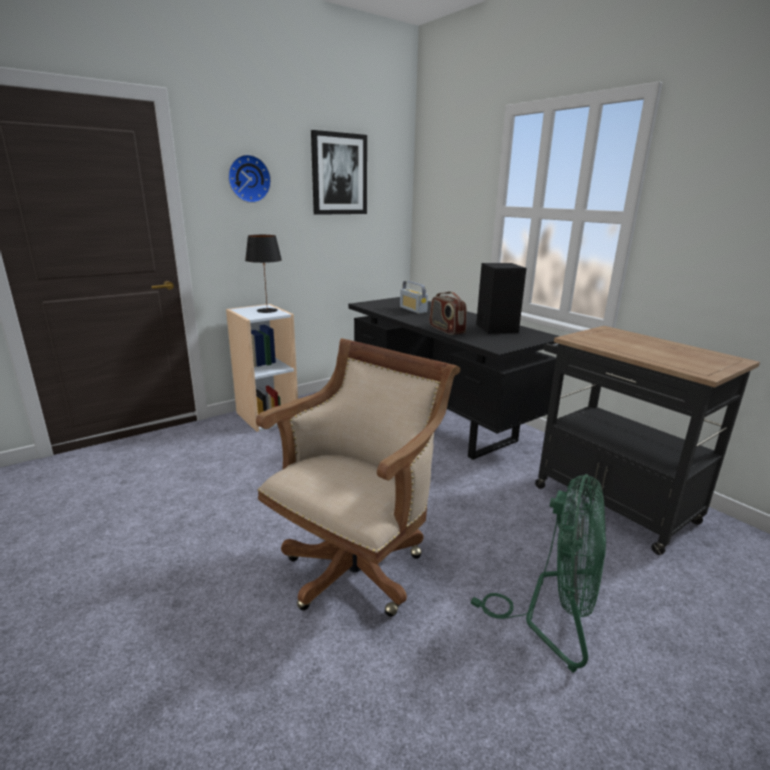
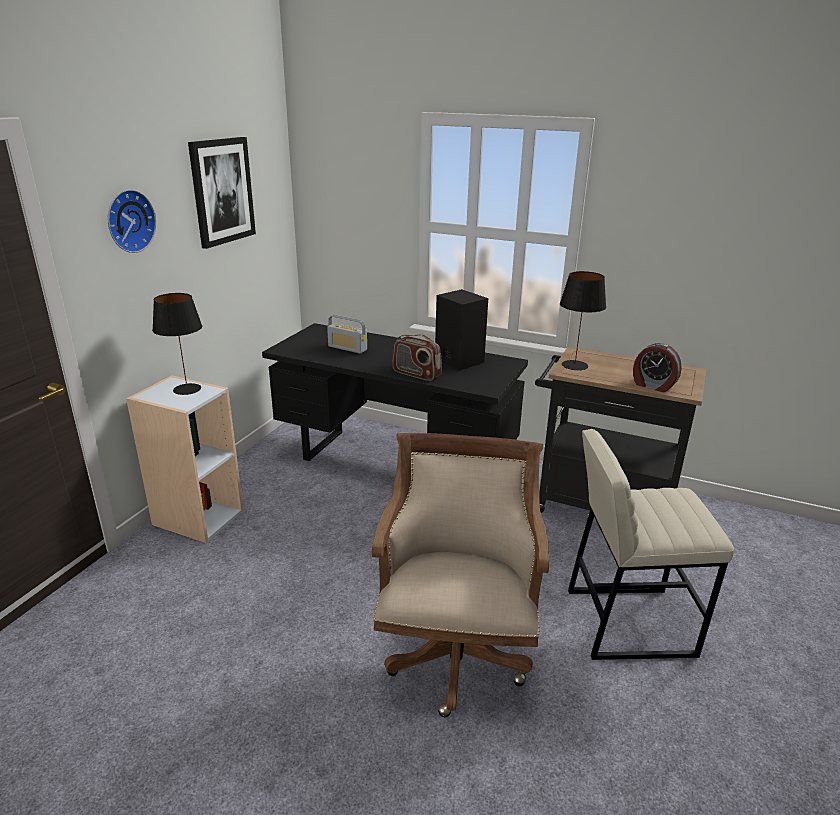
camera: 30 degrees left, 5 degrees up
(553, 609) = (626, 622): green fan -> beige chair
(591, 336) = (574, 365): none -> black table lamp
(666, 361) = (653, 385): none -> alarm clock

